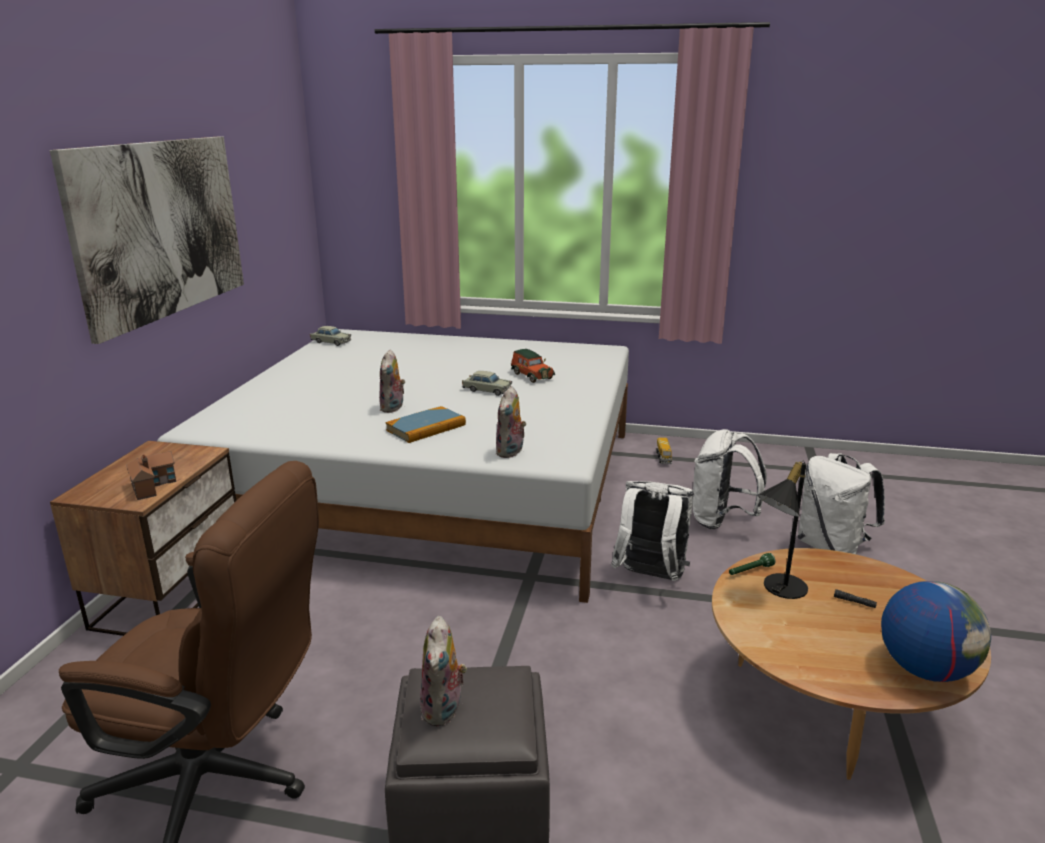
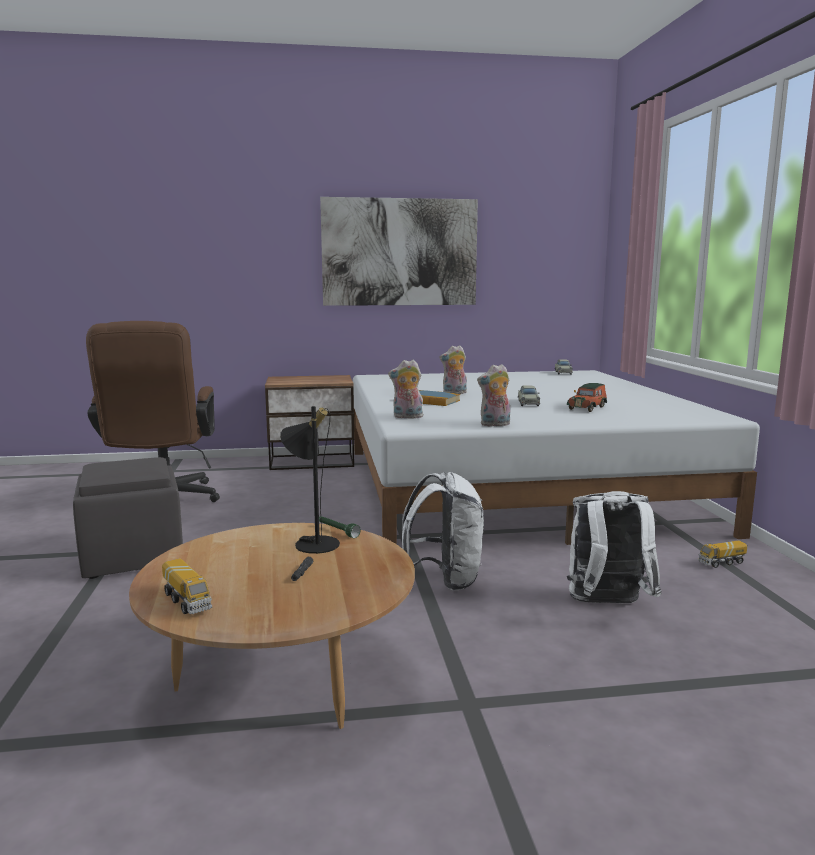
camera: 70 degrees right, 10 degrees down
(153, 484) = (296, 381): toy house -> none
(444, 710) = (119, 463): plush toy -> plush toy (495, 425)
(832, 548) = (626, 681): white backpack -> none
(924, 669) = (187, 601): globe -> toy truck

